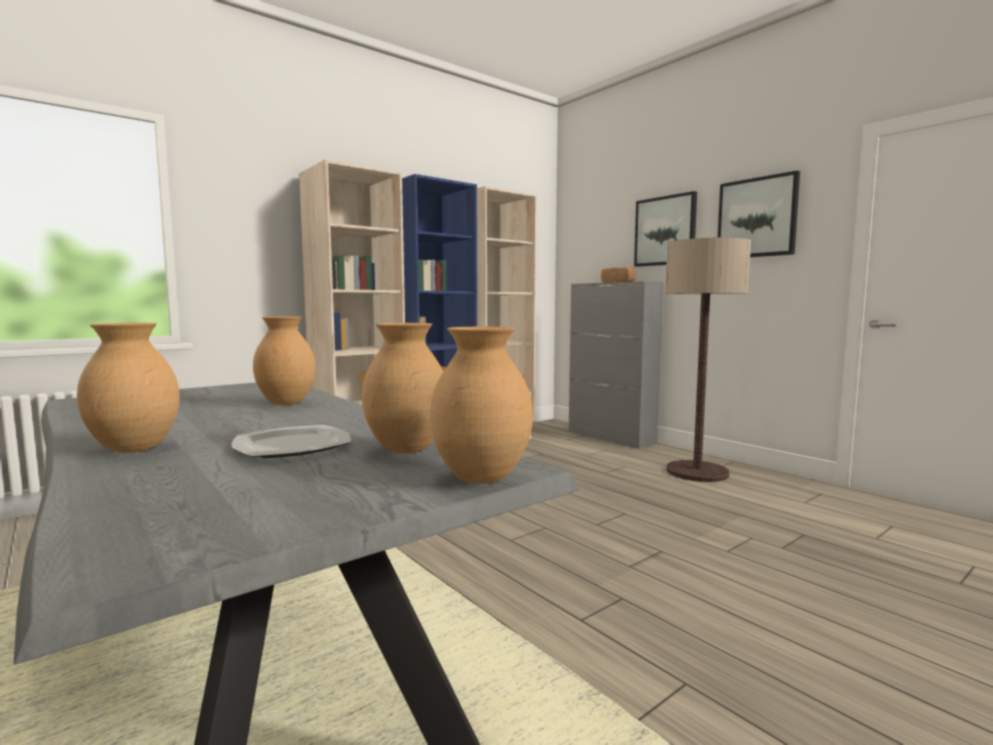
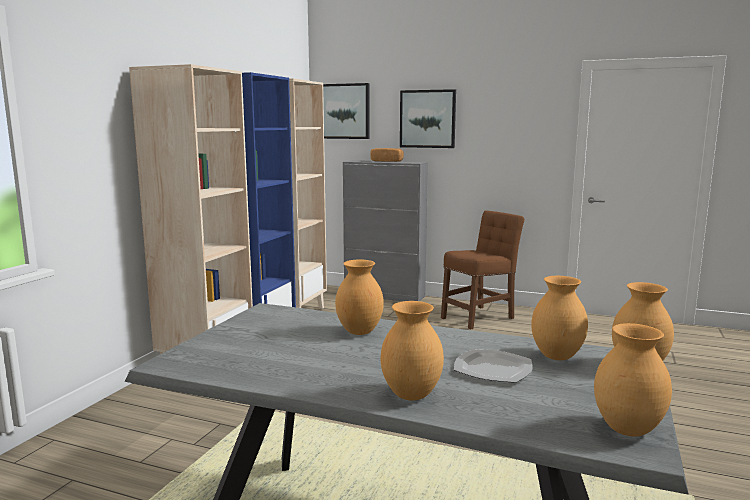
camera: 30 degrees left, 5 degrees up
(195, 537) = (627, 430): none -> brown vase
(697, 472) = (479, 317): floor lamp -> brown chair
(757, 218) = (506, 117): picture -> picture (344, 111)

